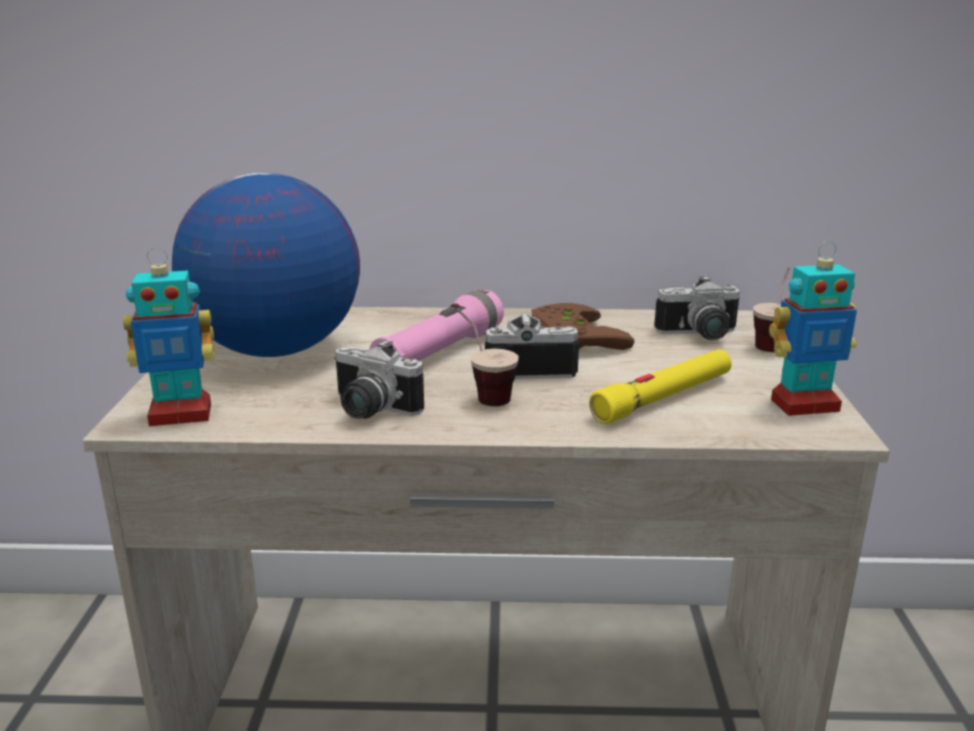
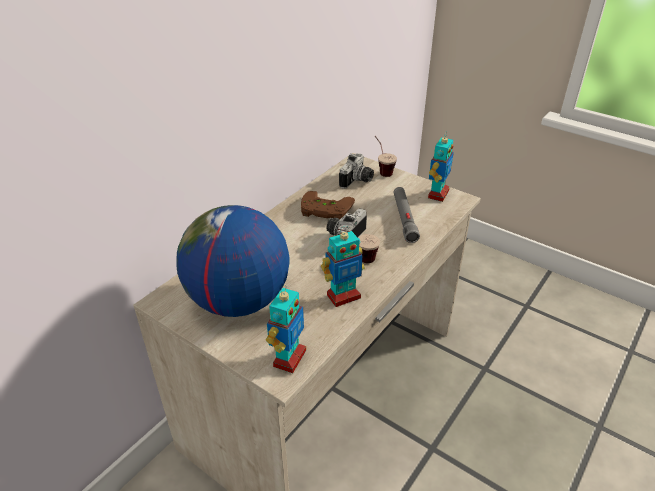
camera: 55 degrees left, 15 degrees up
(369, 410) = (343, 296): camera -> toy robot
(440, 353) = (302, 252): pink flashlight -> none
(664, 397) = (404, 218): yellow flashlight -> grey flashlight

